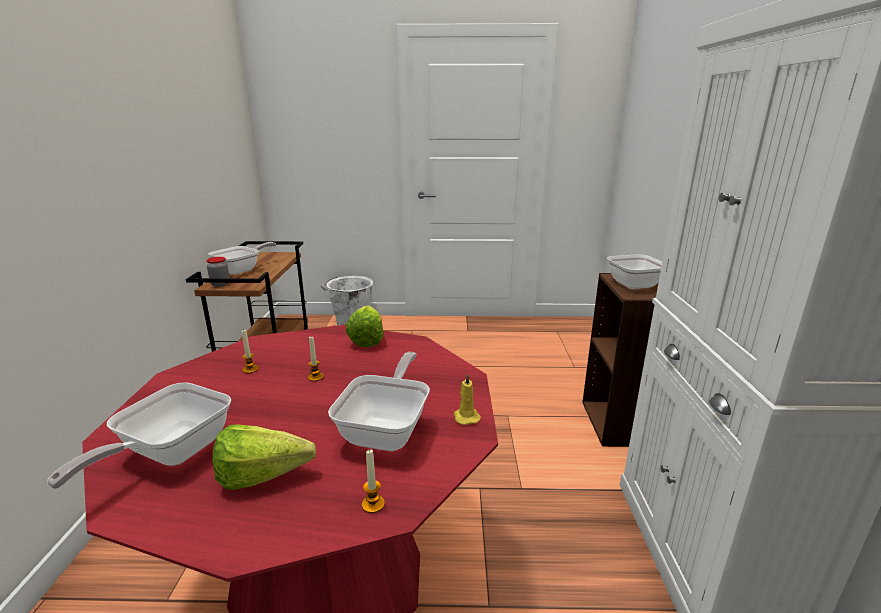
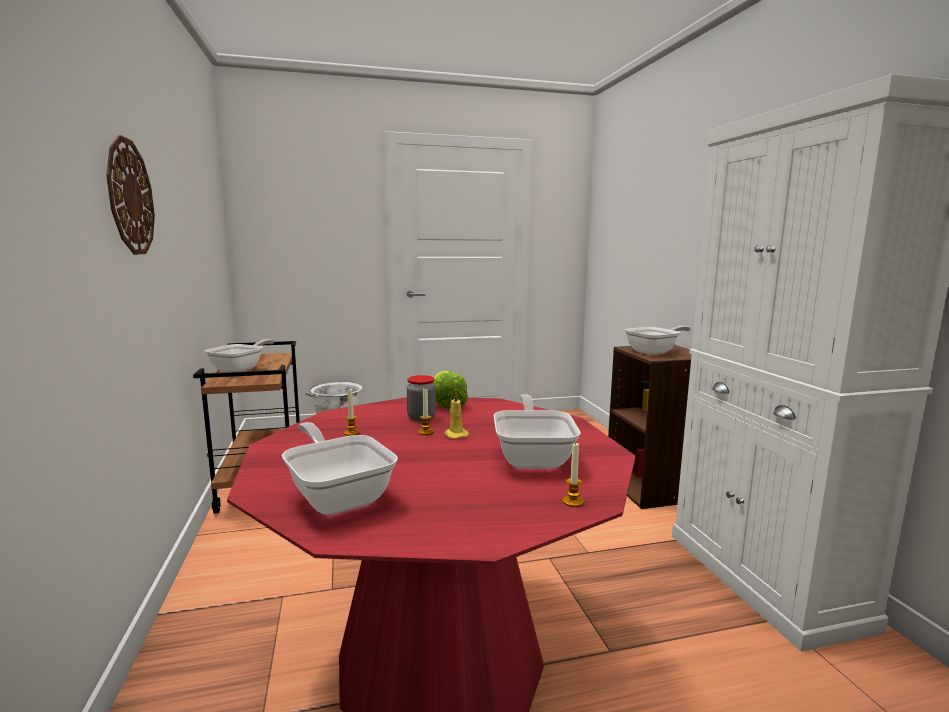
camera: 15 degrees left, 10 degrees down
(82, 128) = (130, 197): none -> wall clock
(169, 454) = (338, 496): frying pan -> frying pan turned 135 degrees clockwise
(220, 284) = (228, 381): jar -> jar (421, 418)
(270, 477) = (460, 498): lettuce -> none
(466, 417) = (592, 443): yellow candle -> yellow candle (455, 435)

